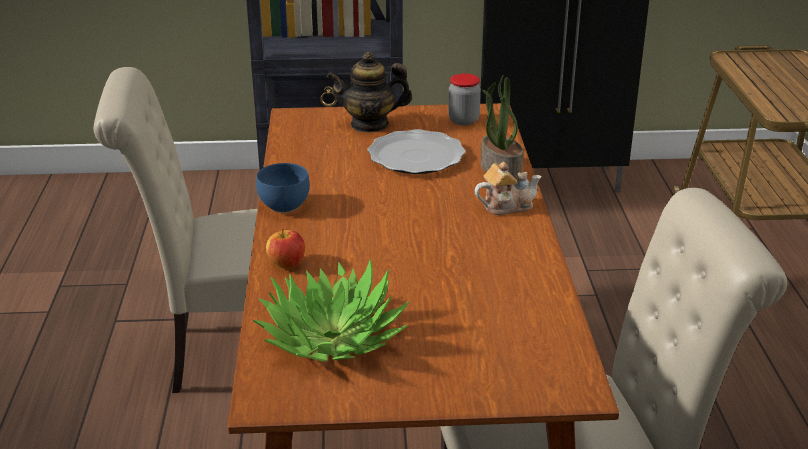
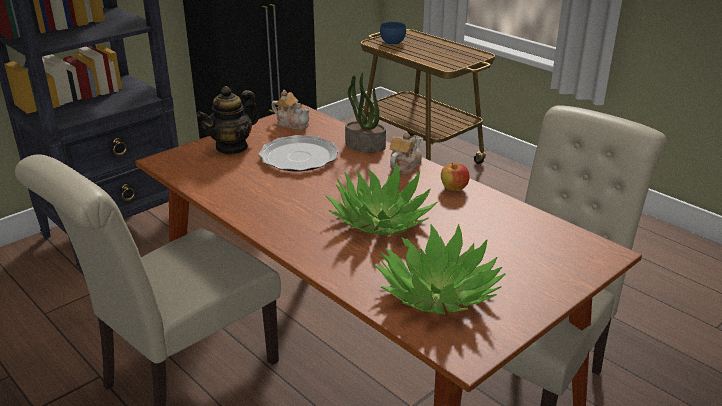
camera: 40 degrees left, 0 degrees up
(285, 206) = (263, 224): blue bowl -> blue bowl (393, 42)
(287, 264) = (329, 261): apple -> apple (454, 188)
(393, 249) = (381, 220): none -> potted plant
(463, 120) = (292, 124): jar -> teapot

